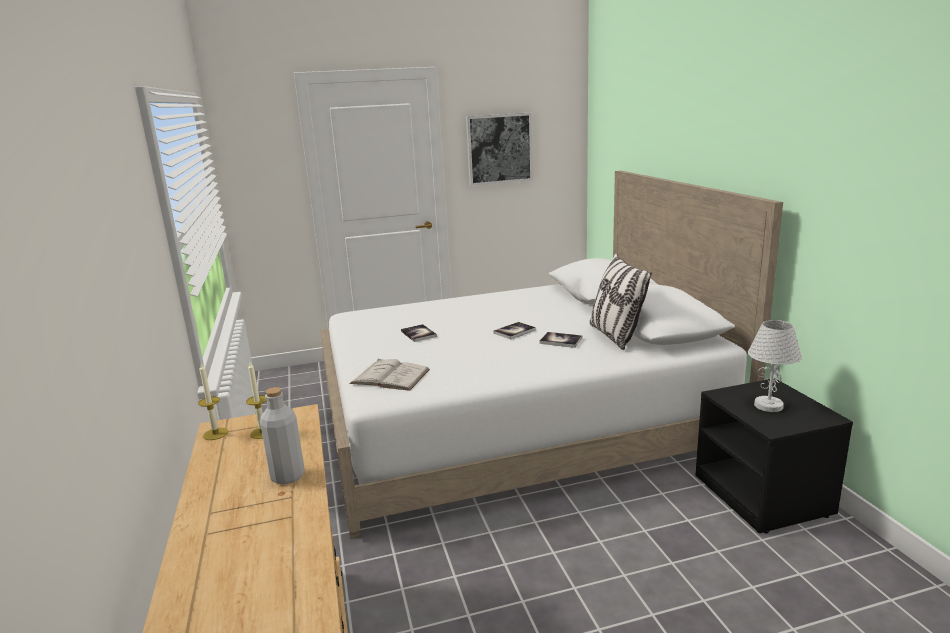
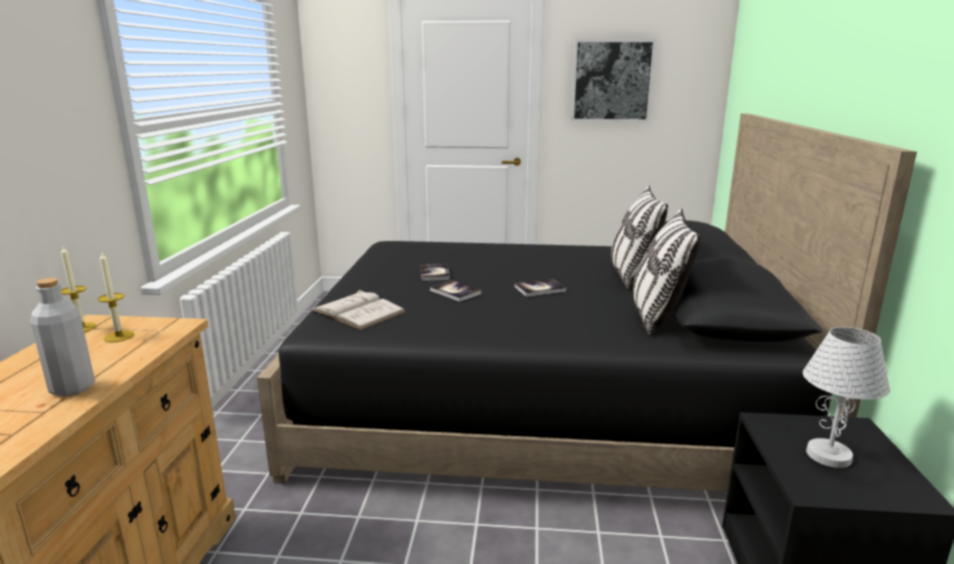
camera: 20 degrees right, 0 degrees up
(517, 422) = (540, 400): white bed -> black bed
(561, 341) = (583, 309): book -> book (455, 292)
(571, 309) = (631, 275): none -> pillow

